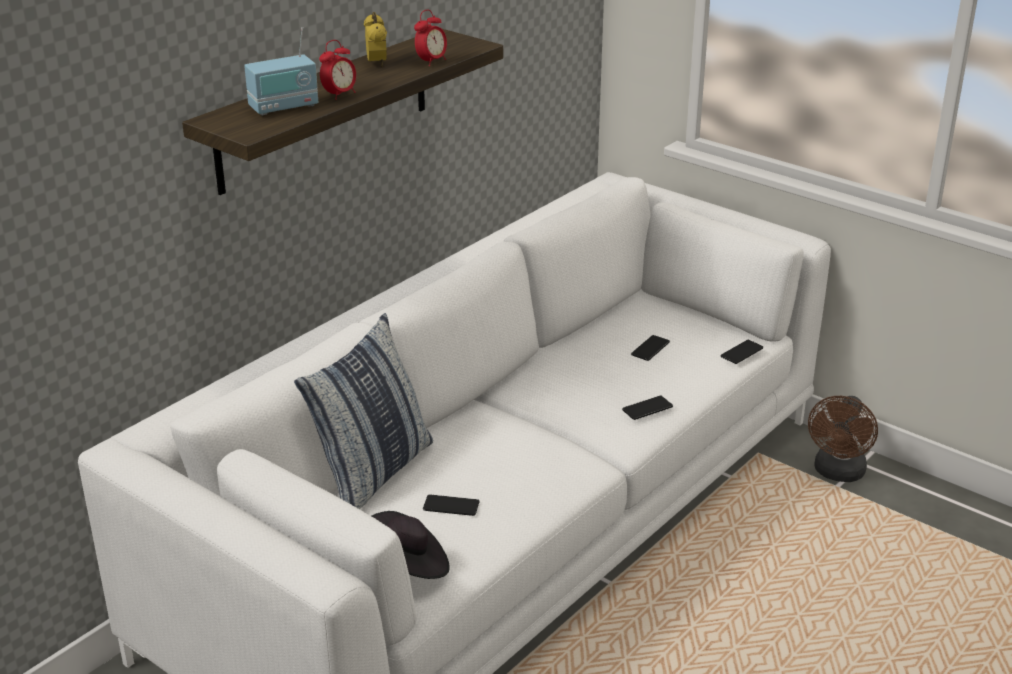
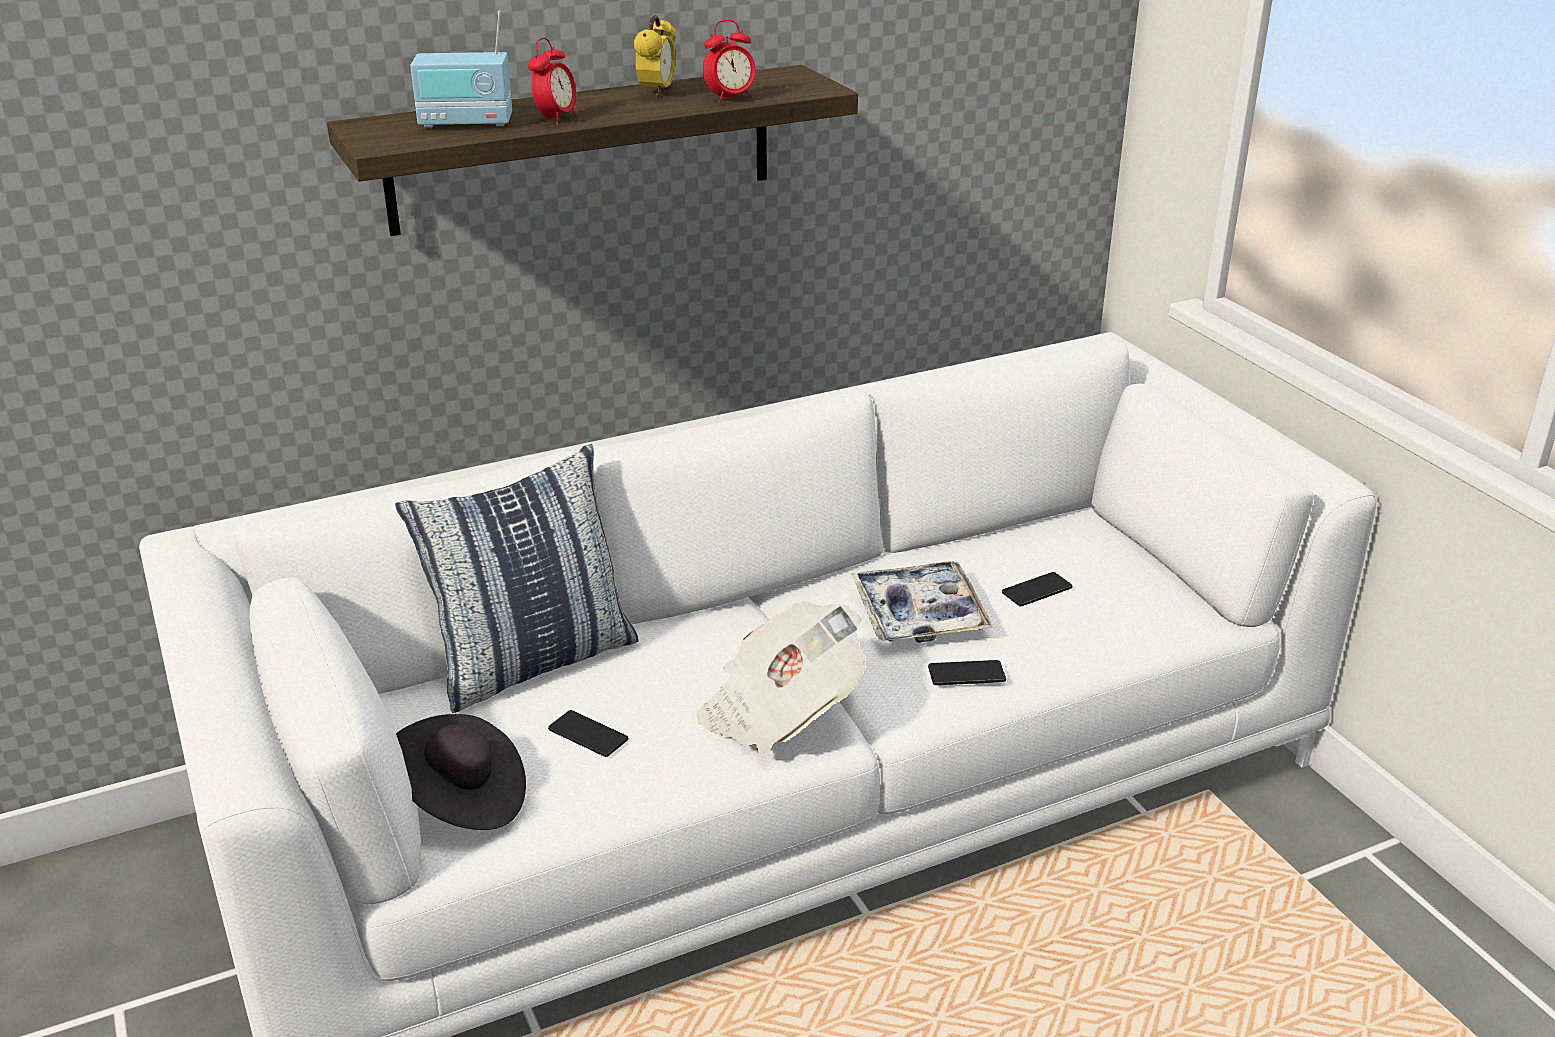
camera: 25 degrees right, 0 degrees up
(339, 95) = (555, 119): alarm clock -> alarm clock turned 45 degrees counterclockwise
(556, 459) = (780, 711): none -> newspaper
(593, 380) = (919, 614): none -> tray
(741, 352) = (1173, 629): phone -> none
(838, 473) = (1318, 857): brown fan -> none

